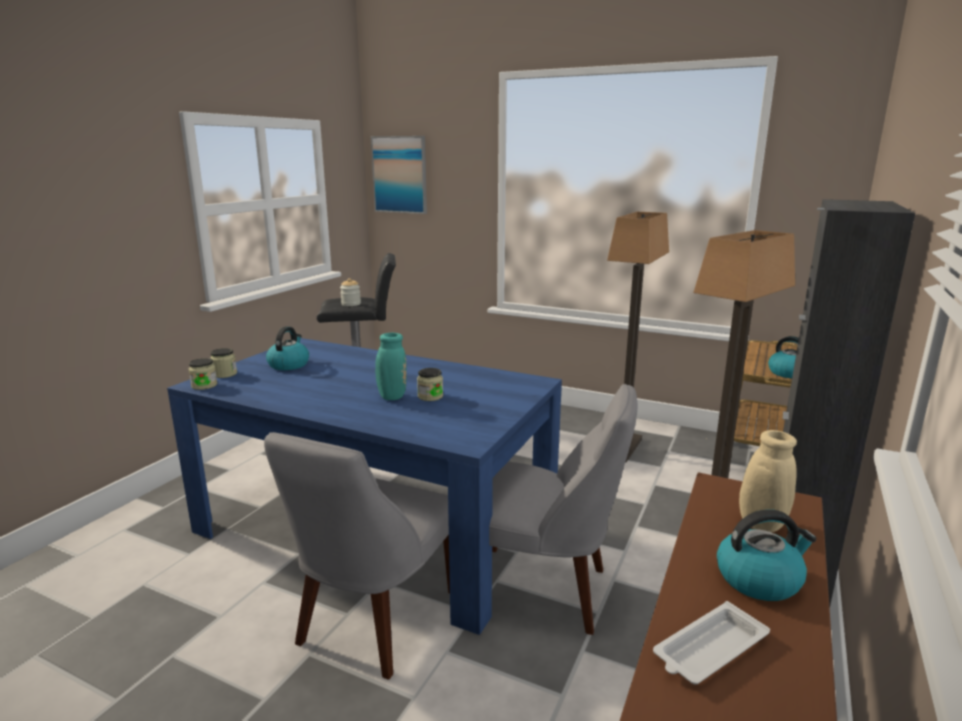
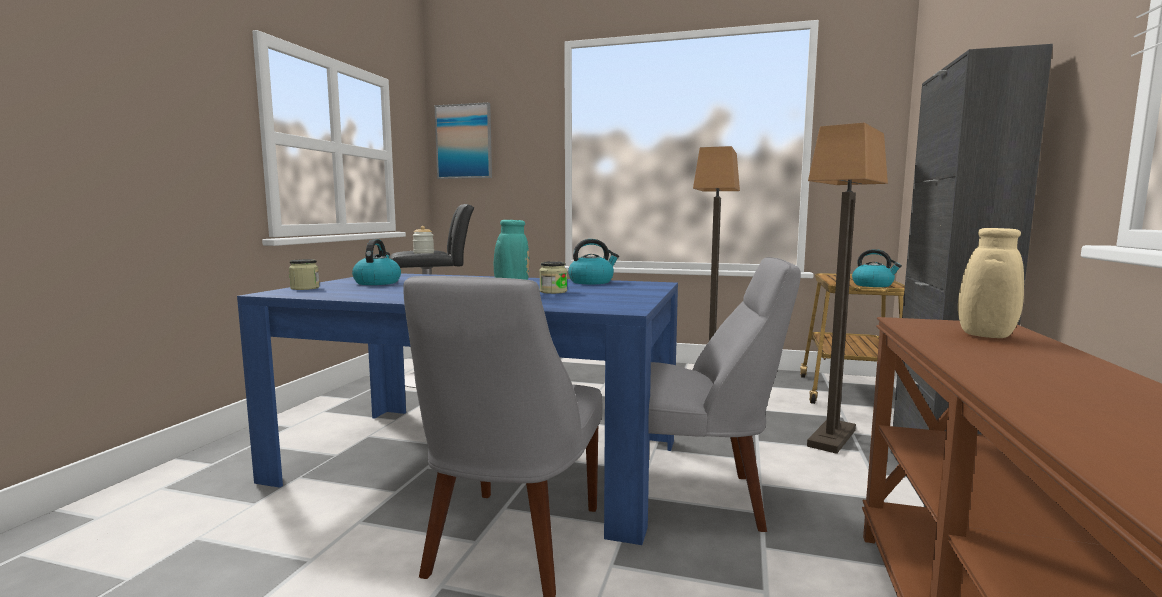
camera: 10 degrees left, 10 degrees down
(204, 385) = (284, 293): jar -> none
(709, 650) = (1066, 401): white tray -> none
(759, 579) = (1038, 361): kettle -> kettle (592, 282)

